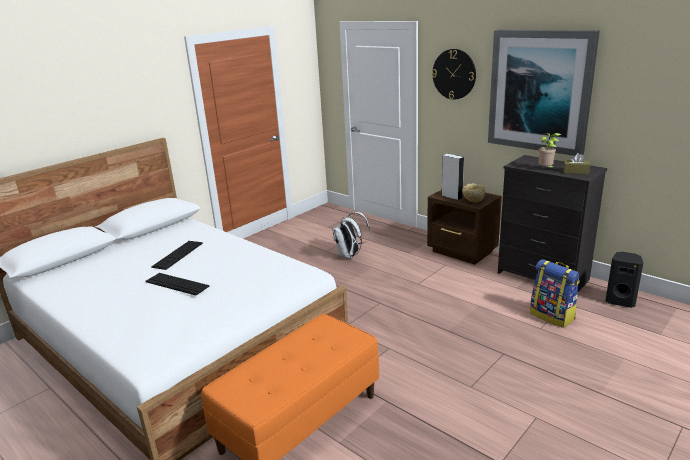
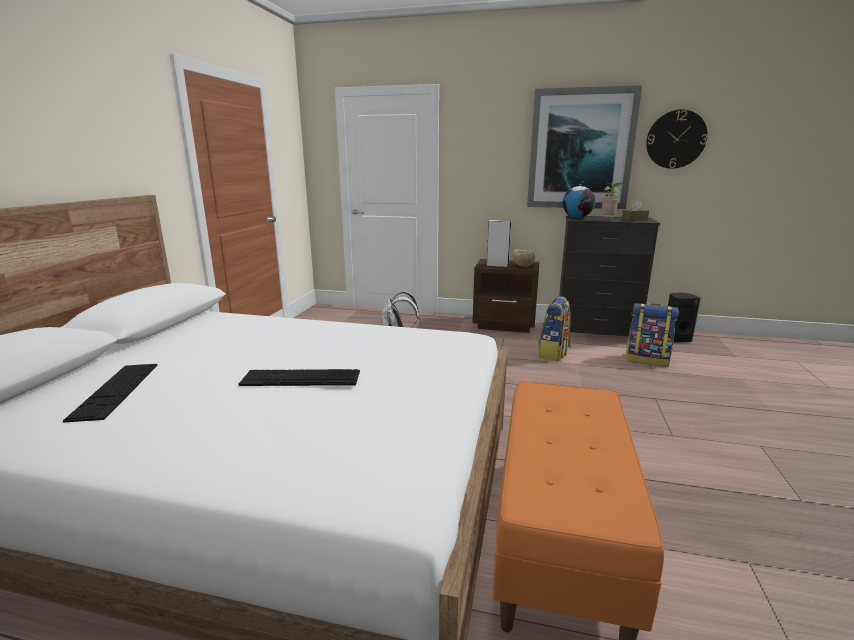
camera: 30 degrees left, 5 degrees down
(178, 255) = (250, 347): keyboard -> keyboard (116, 390)
(454, 74) = (484, 139): wall clock -> wall clock (676, 139)
(469, 291) = (553, 353): none -> backpack
(523, 161) = (577, 217): none -> globe

